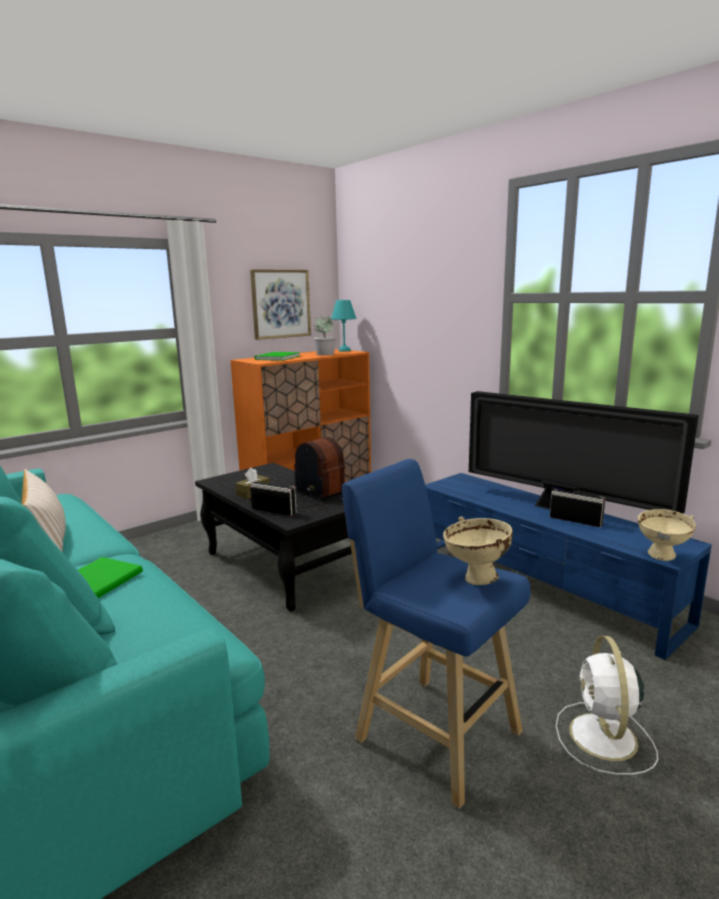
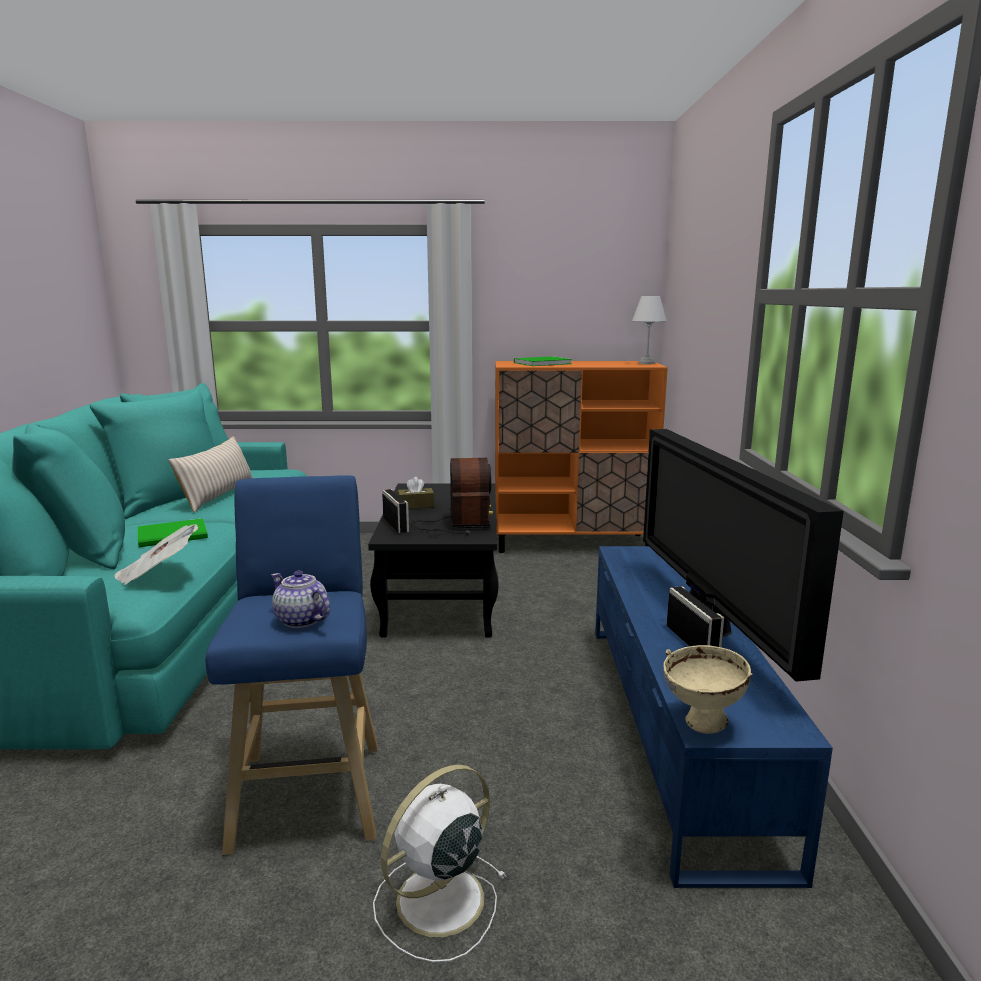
camera: 40 degrees right, 0 degrees up
(178, 617) = (157, 575): none -> newspaper
(281, 304) = (571, 299): picture -> none
(325, 354) = (606, 364): potted plant -> none
(344, 350) = (646, 363): turquoise table lamp -> white table lamp
(476, 579) = (300, 620): beige bowl -> teapot

